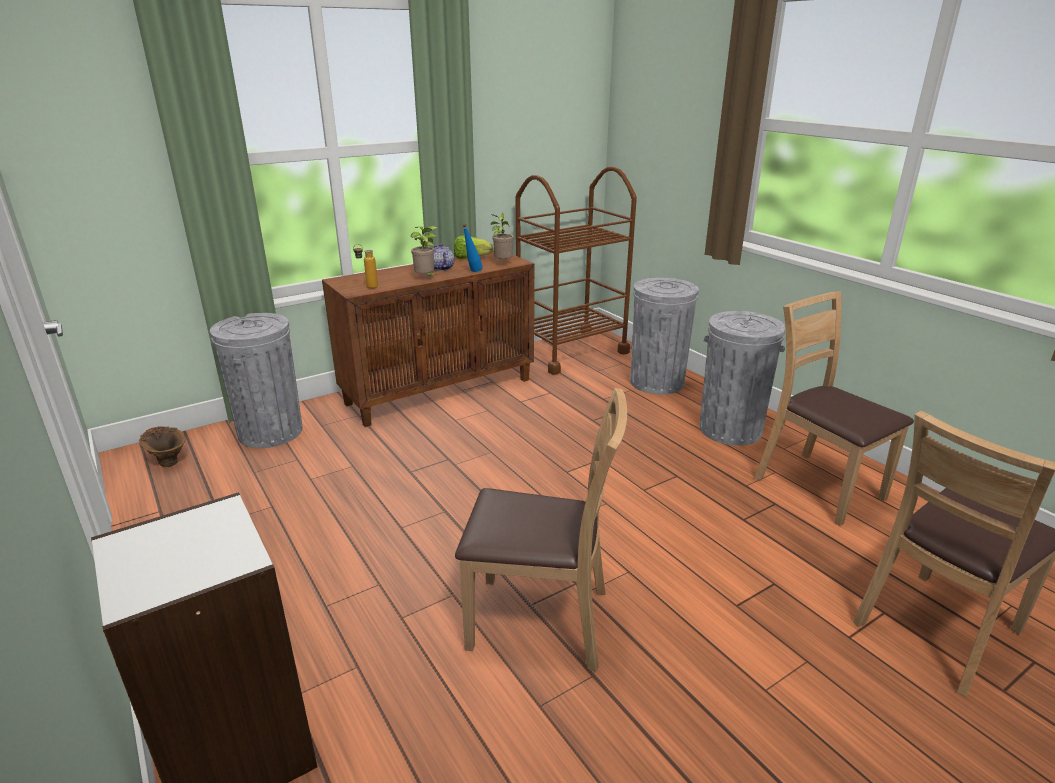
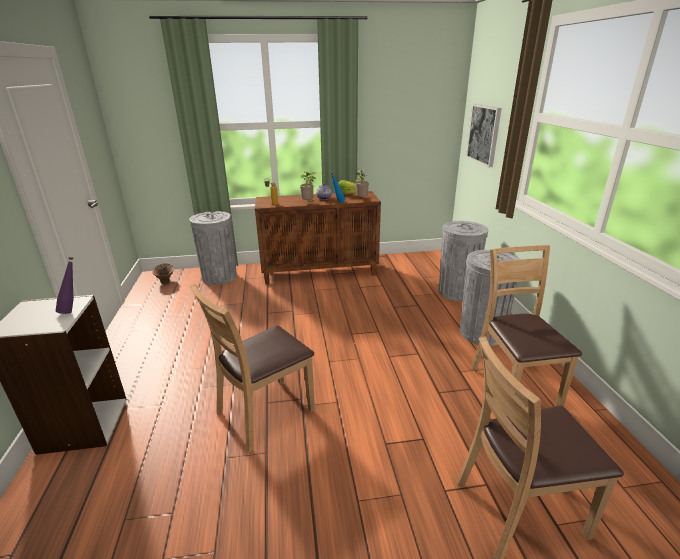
camera: 25 degrees right, 0 degrees up
(237, 527) = (73, 310): none -> purple bottle
(540, 621) = (264, 413): brown chair -> brown chair turned 105 degrees clockwise
(570, 351) = (416, 262): brown cart -> none
(656, 151) = (484, 134): none -> picture

